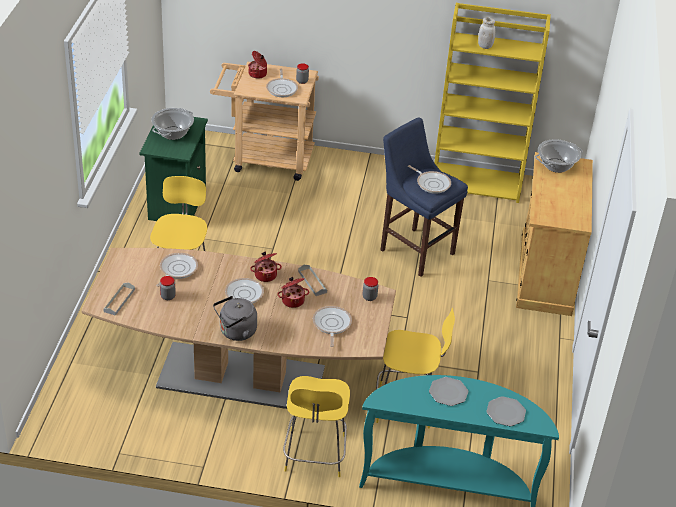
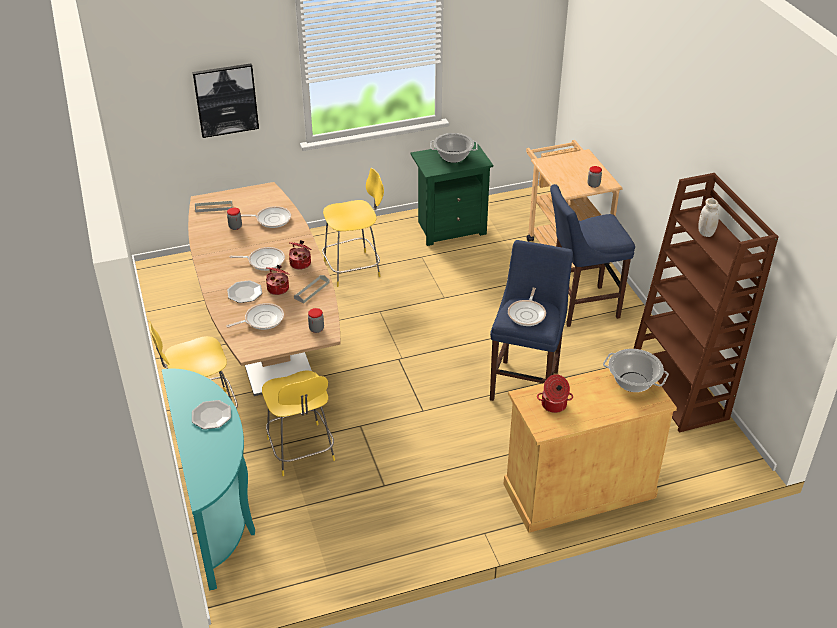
camera: 65 degrees right, 0 degrees up
(47, 194) = (226, 100): none -> picture
(236, 332) = (216, 273): grey kettle -> none
(258, 74) = (575, 160): cooking pot -> cooking pot (554, 405)
(282, 89) = (568, 179): frying pan -> none
(346, 183) = (580, 306): none -> blue stool
(477, 182) = (679, 390): yellow bookcase -> brown bookcase
(506, 412) = (206, 462): plate -> plate (244, 293)

